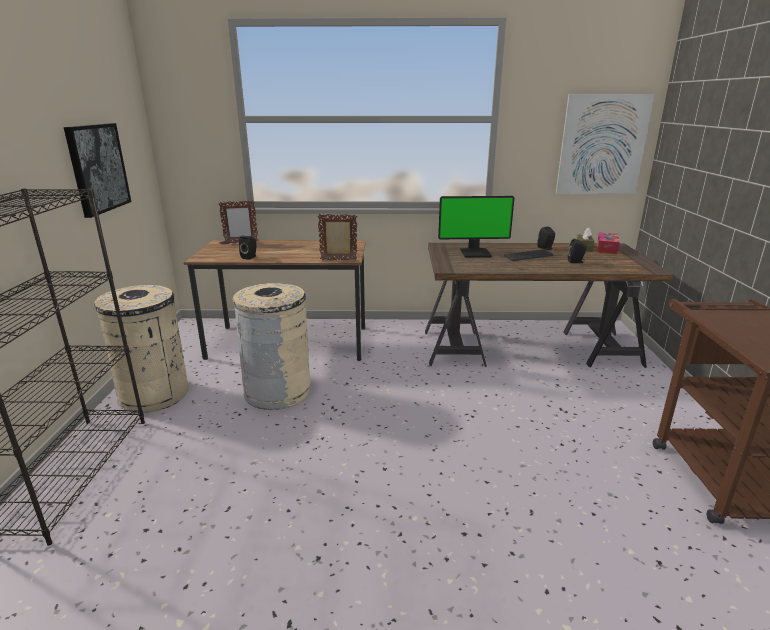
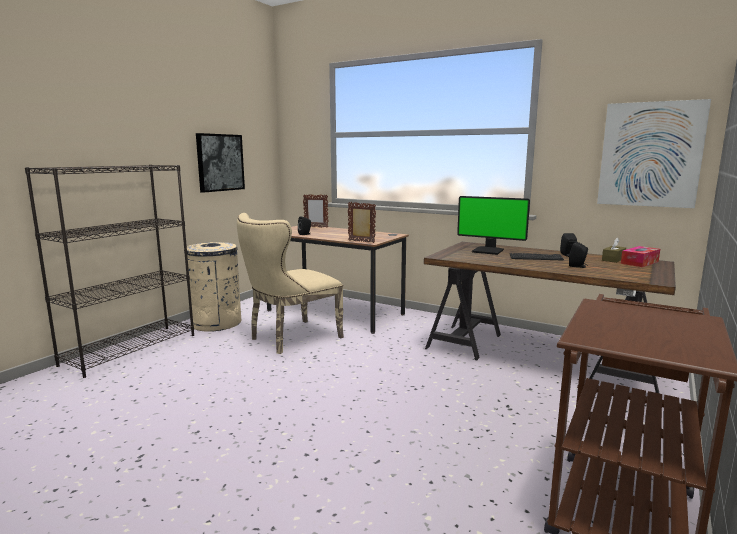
camera: 30 degrees right, 10 degrees down
(278, 392) = (290, 338): beige trash can -> beige chair

